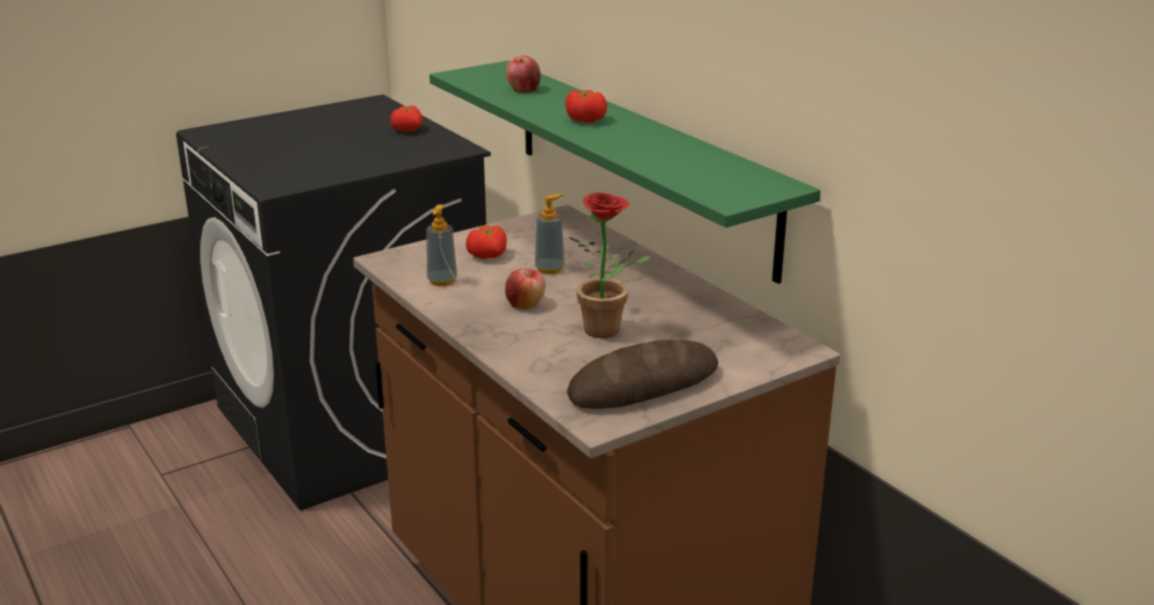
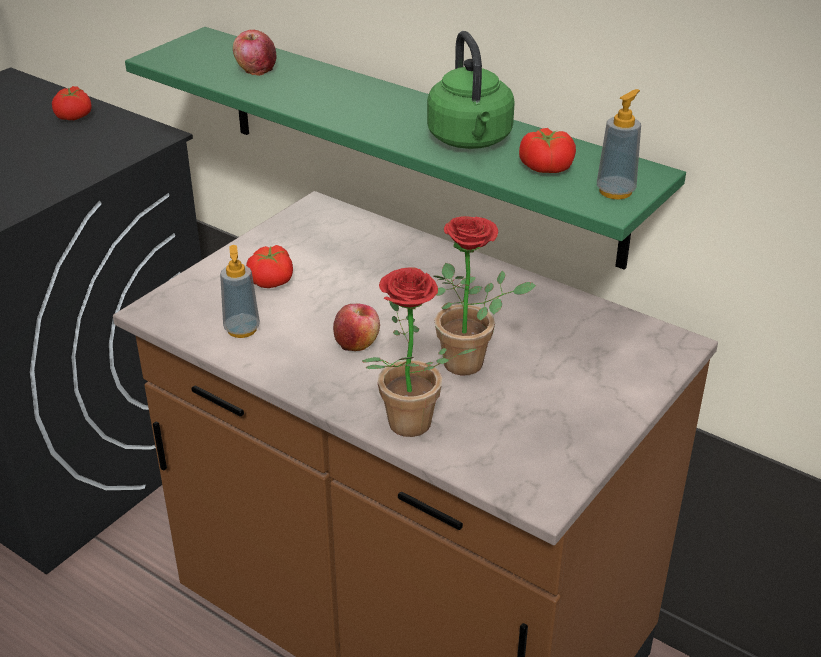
camera: 20 degrees left, 10 degrees up
(523, 362) = (408, 429): none -> potted plant
(549, 269) = (353, 287): soap dispenser -> soap dispenser (615, 191)
(586, 119) = (363, 107): tomato -> tomato (546, 167)
(643, 385) = (555, 431): bread -> none
(653, 149) = (470, 140): none -> green kettle

